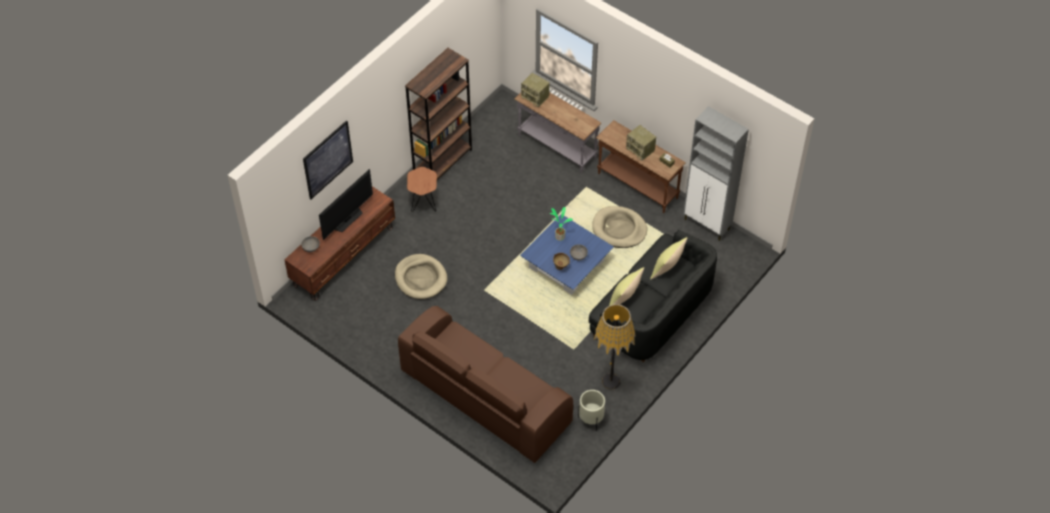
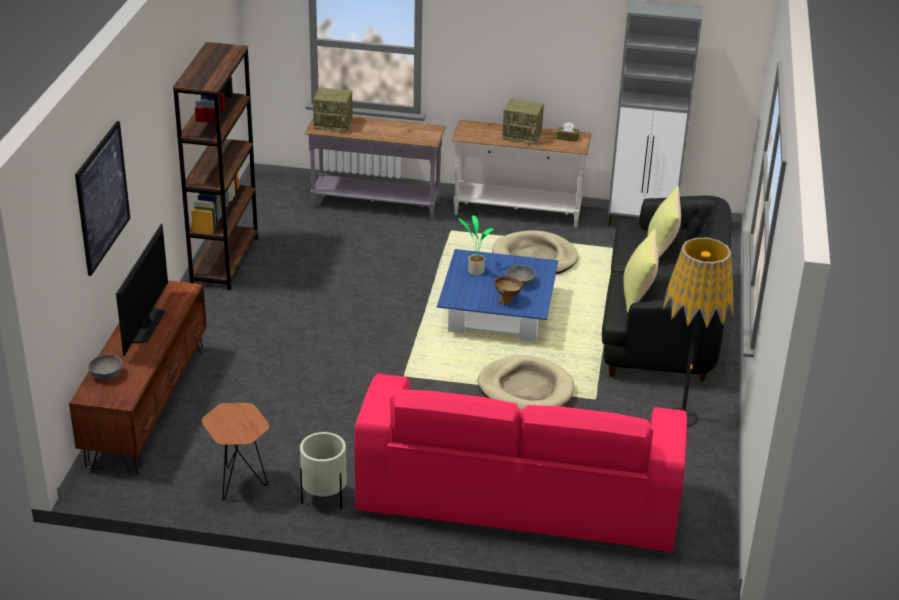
camera: 30 degrees left, 20 degrees down
(420, 278) = (294, 393): beige dog bed -> beige dog bed (525, 389)
(424, 206) = (233, 313): brown side table -> brown side table (239, 485)
(485, 396) = (517, 499): brown sofa -> pink sofa
(591, 419) = (698, 471): beige planter -> beige planter (324, 498)
(637, 186) = (517, 212): brown console table -> white console table

